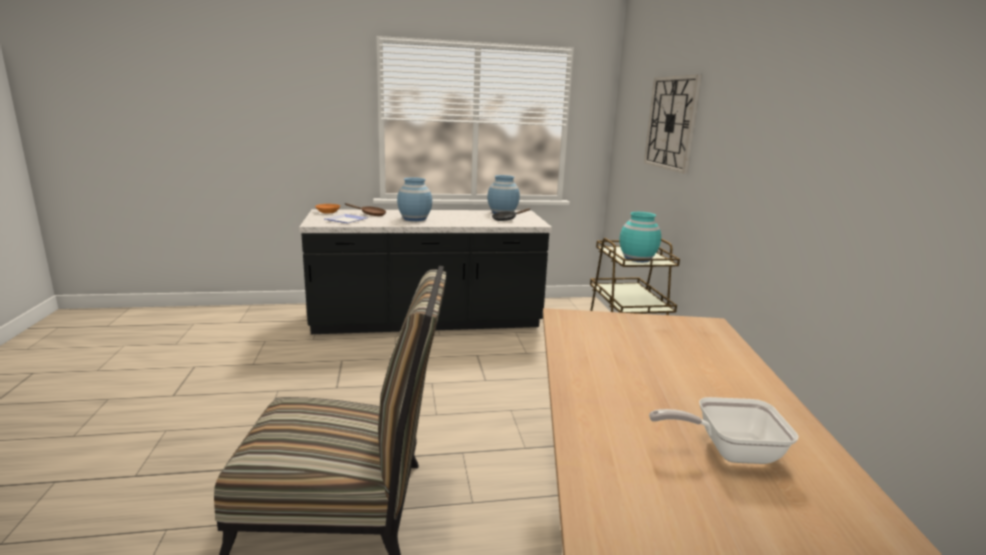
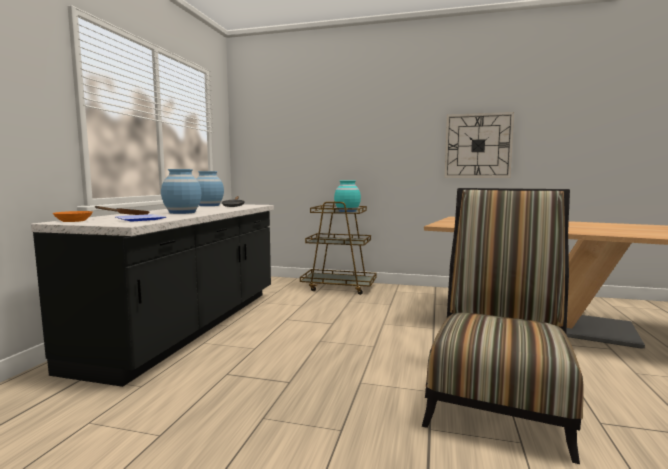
camera: 65 degrees left, 10 degrees down
(671, 123) = (321, 126): wall clock -> wall clock (478, 146)
(728, 451) = (598, 226): frying pan -> none

